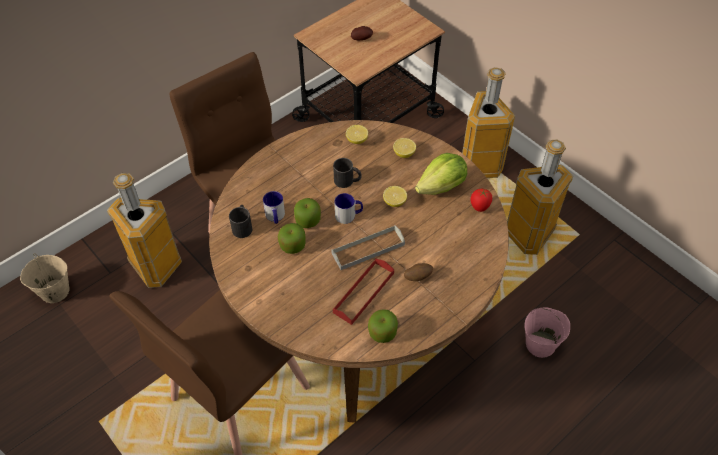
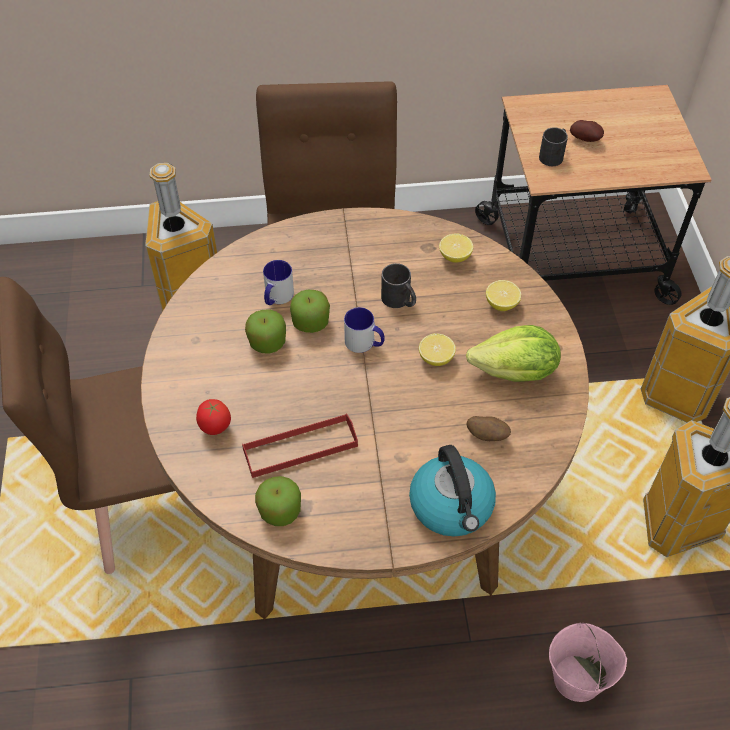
camera: 35 degrees right, 0 degrees up
(54, 291) = (75, 275): beige bucket -> none
(242, 226) = (231, 288): black mug -> black mug (553, 155)
(368, 249) = (352, 398): grey tray -> none
(417, 277) = (383, 468): potato -> potato (487, 435)
(468, 275) = (452, 506): none -> kettle
(479, 207) = (544, 427): tomato -> tomato (215, 428)

